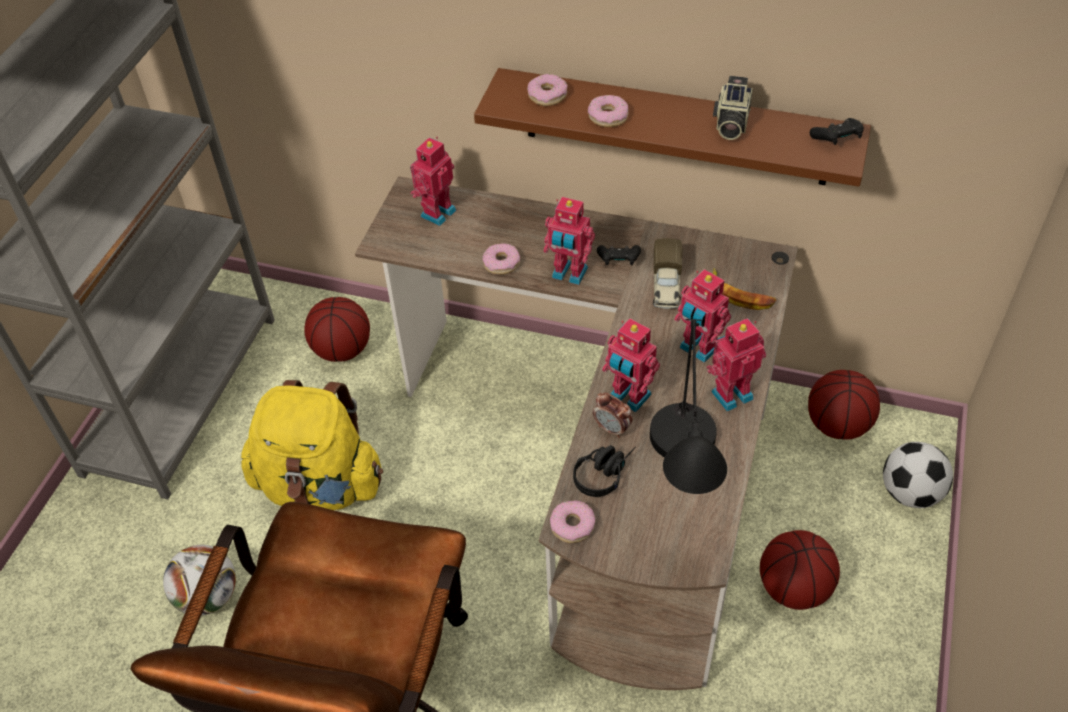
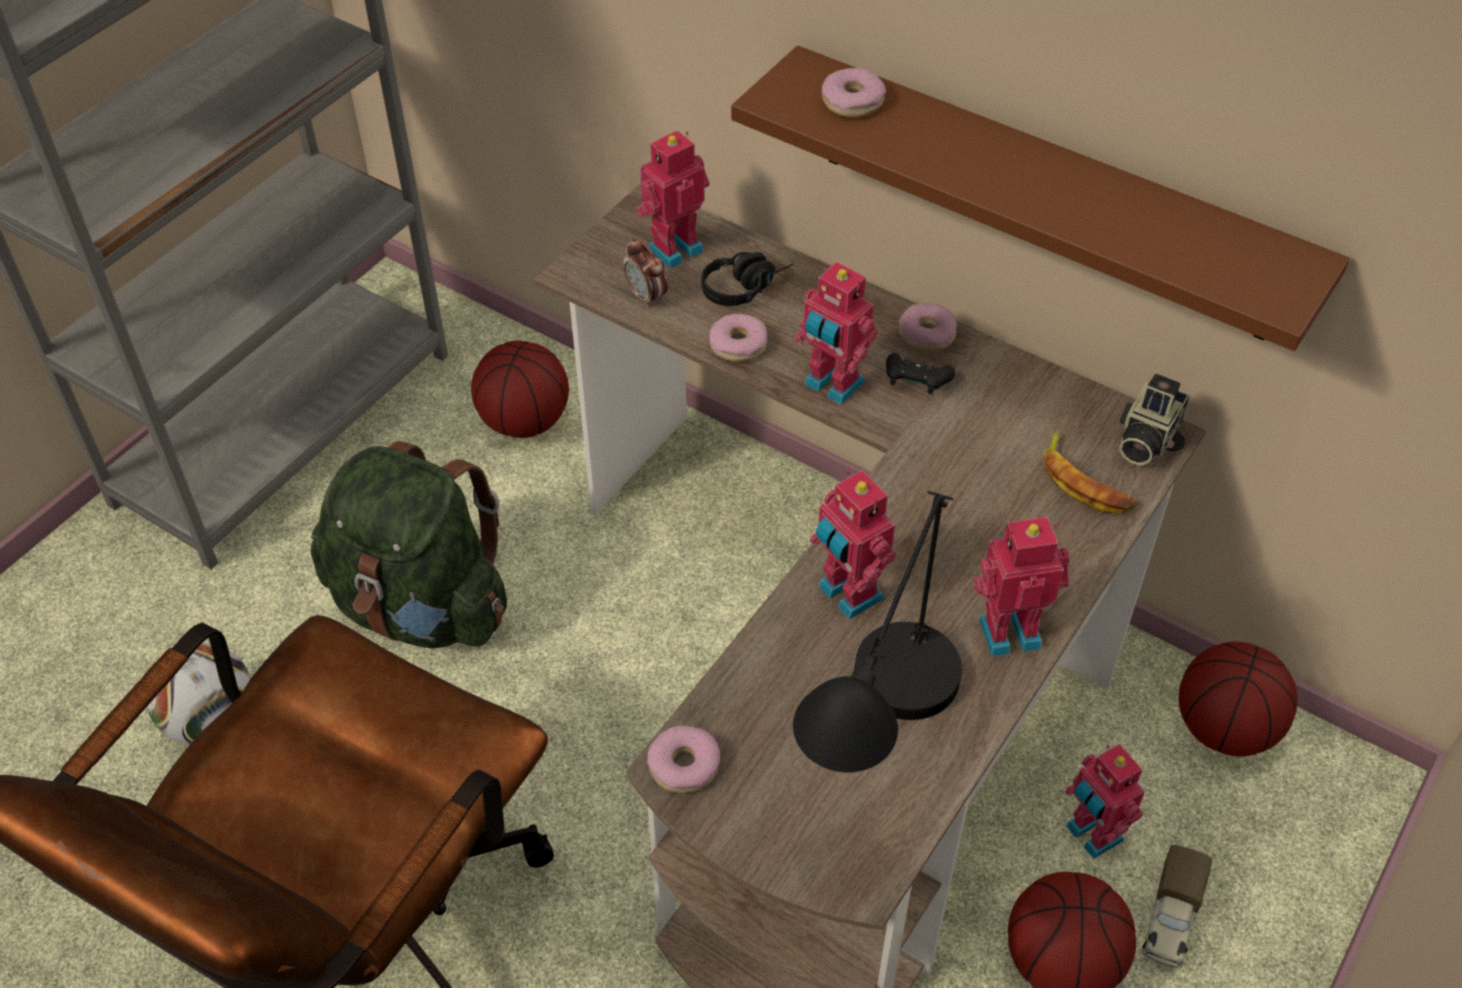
camera: 15 degrees right, 0 degrees up
(320, 485) = (422, 607): yellow backpack -> green backpack
(604, 472) = (765, 698): black headphones -> black headphones (746, 286)
(608, 116) = (931, 153): donut -> donut (927, 334)
(612, 429) = (803, 635): alarm clock -> alarm clock (646, 297)
(666, 286) = (973, 440): toy truck -> toy truck (1171, 919)
(698, 349) = (985, 548): toy robot -> toy robot (1091, 835)
(730, 124) = (1118, 206): camera -> camera (1144, 438)
(837, 139) = (1283, 268): black game controller -> none
(910, 493) = (1304, 868): football -> none

